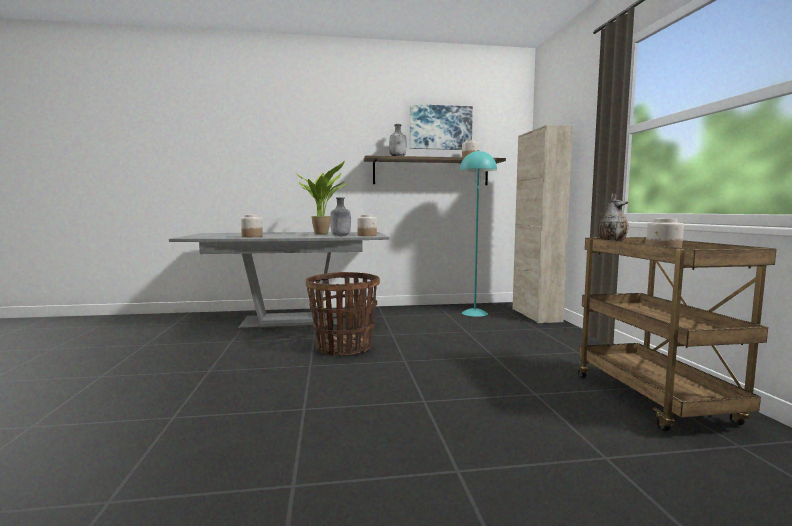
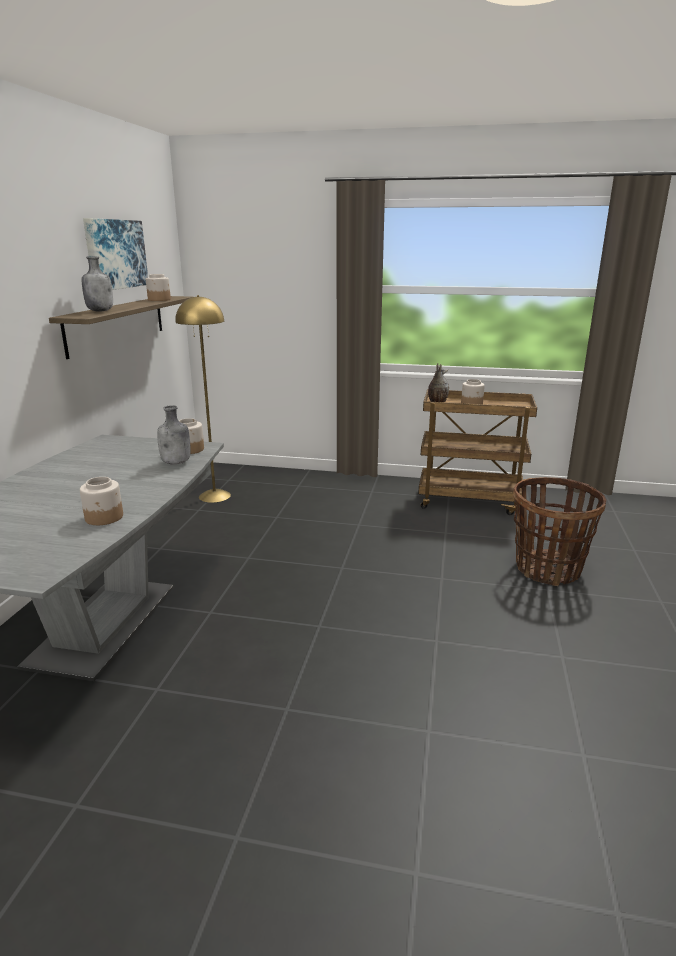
camera: 70 degrees left, 15 degrees up
(323, 234) = (111, 468): potted plant -> none
(344, 348) = (273, 596): basket -> basket (548, 569)
(475, 313) = (214, 496): turquoise floor lamp -> yellow floor lamp
(536, 315) = (256, 473): beige cabinet -> none

